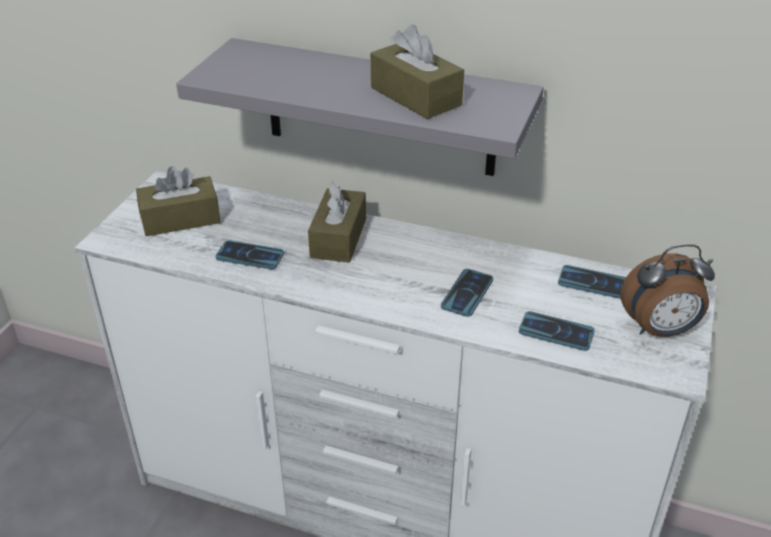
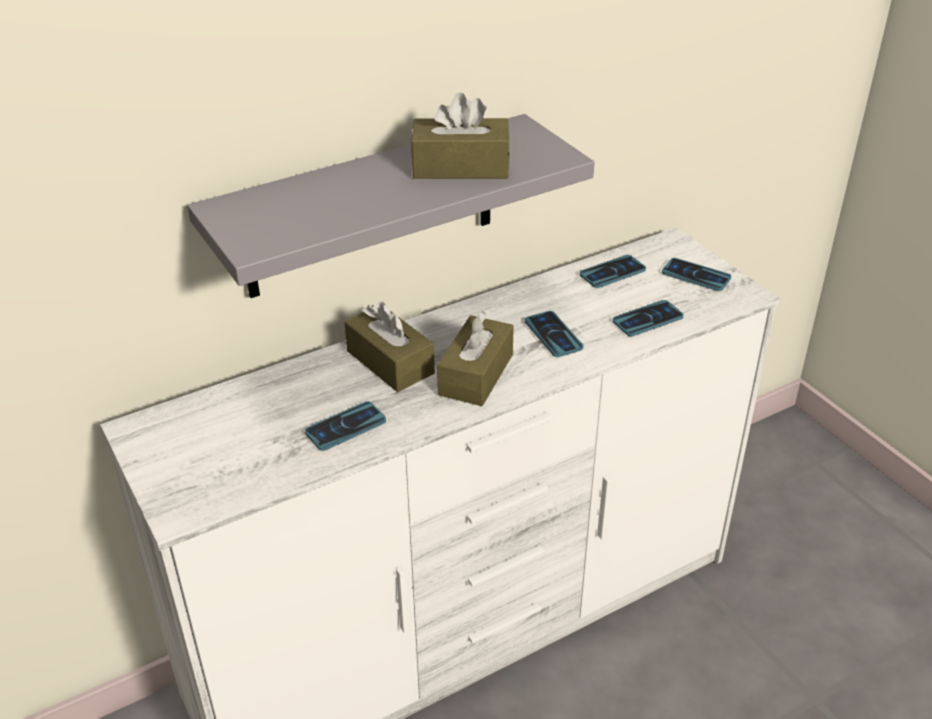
camera: 50 degrees left, 0 degrees up
(180, 219) = (219, 445): brown tissue box -> brown tissue box (476, 374)
(659, 330) = (696, 275): alarm clock -> phone

